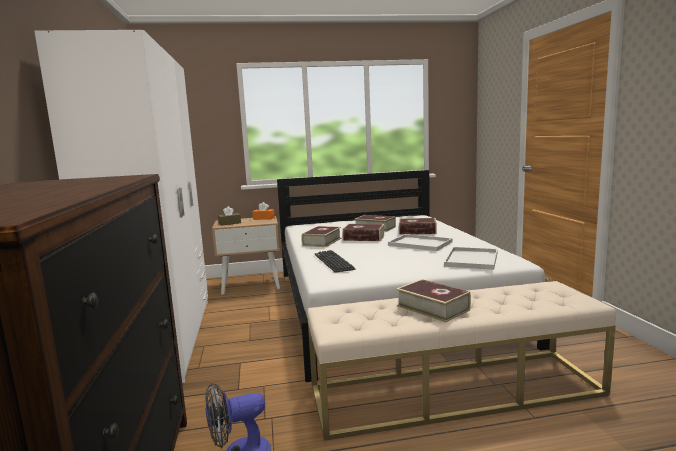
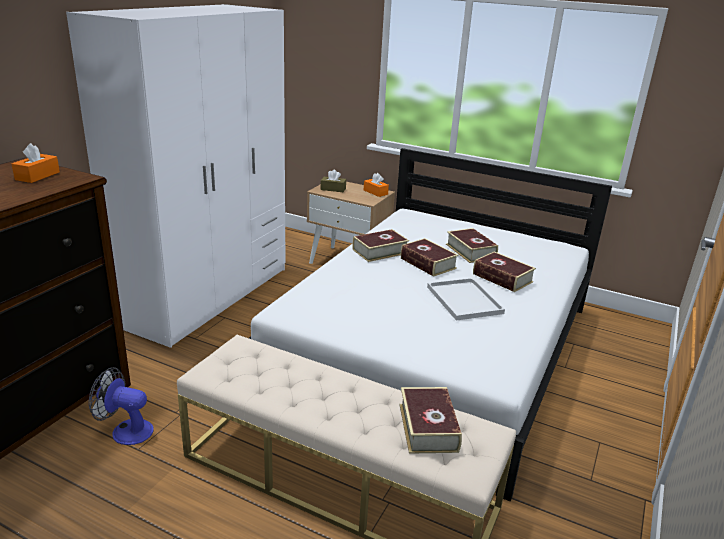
camera: 35 degrees right, 15 degrees up
(82, 180) = (37, 176): none -> orange tissue box
(333, 262) = (333, 288): keyboard -> none
(432, 308) = (315, 392): book -> book (428, 427)
(472, 260) = (462, 352): white tray -> none

